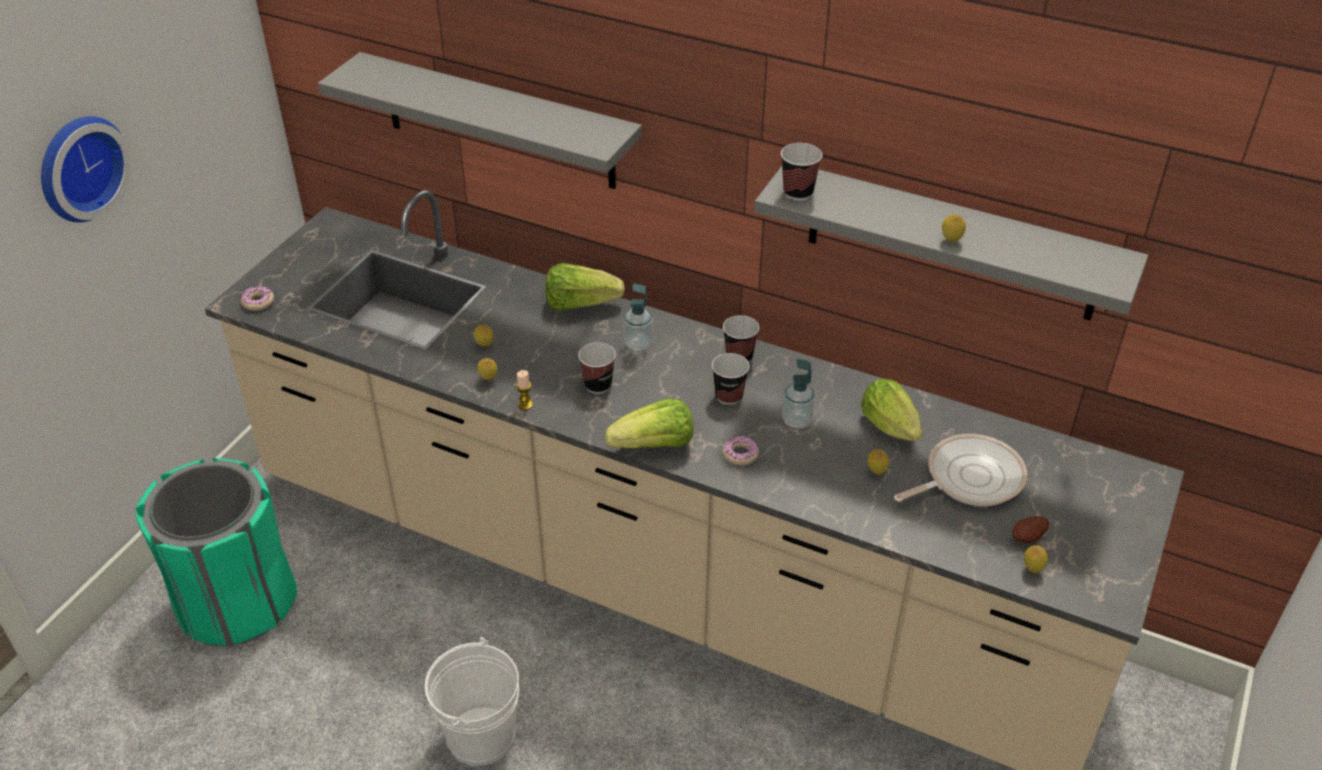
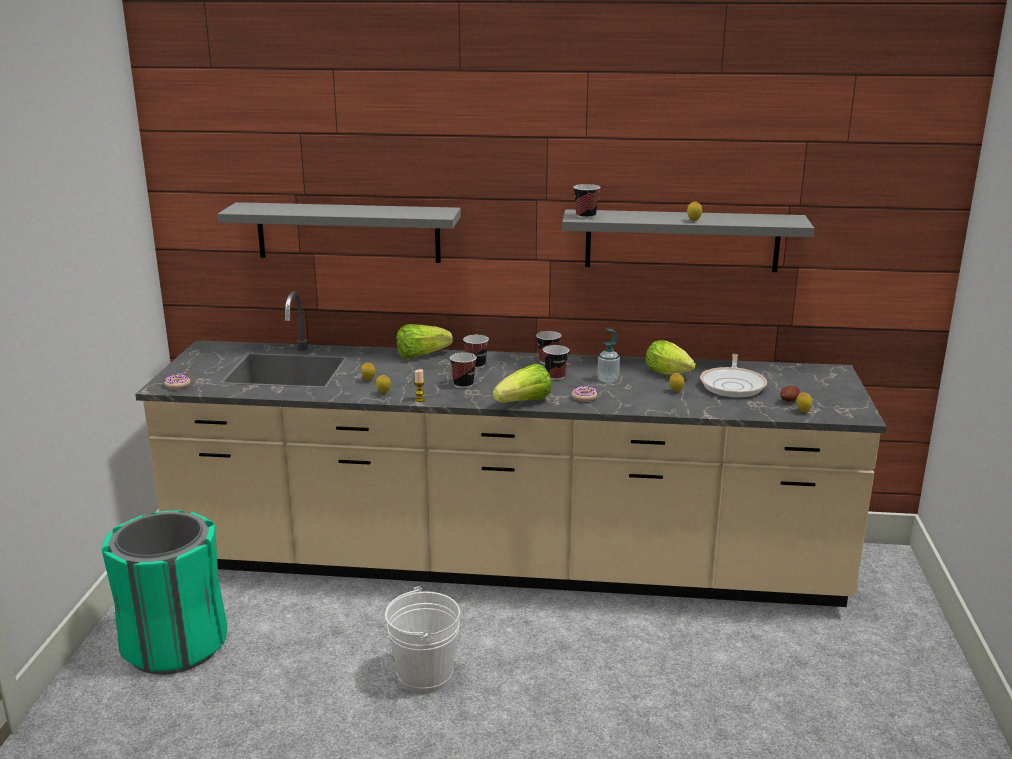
camera: 20 degrees left, 20 degrees down
(78, 167) = (56, 263): wall clock -> none
(638, 344) = (476, 365): soap dispenser -> cup
(969, 478) = (733, 385): frying pan -> frying pan turned 150 degrees clockwise

